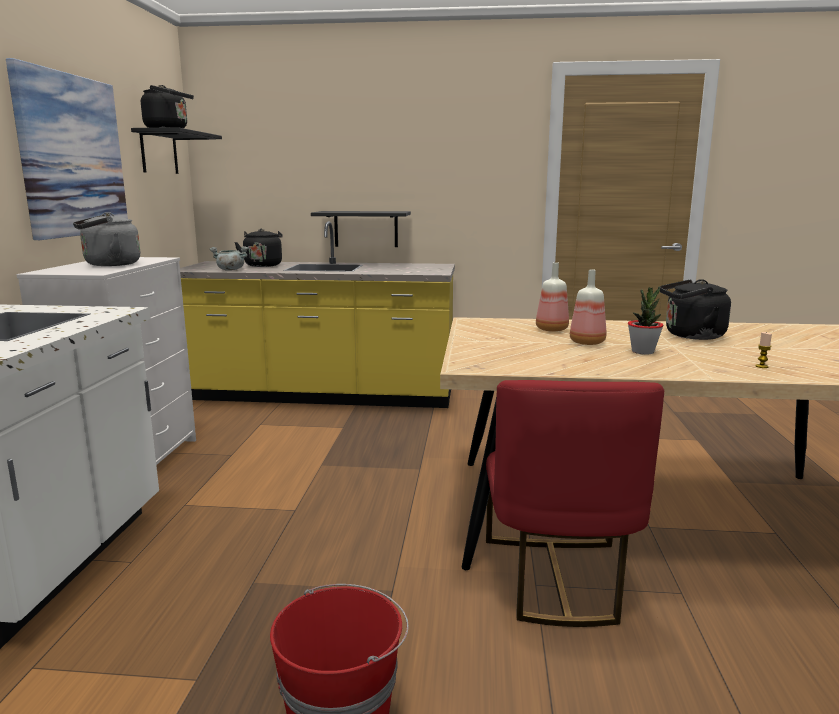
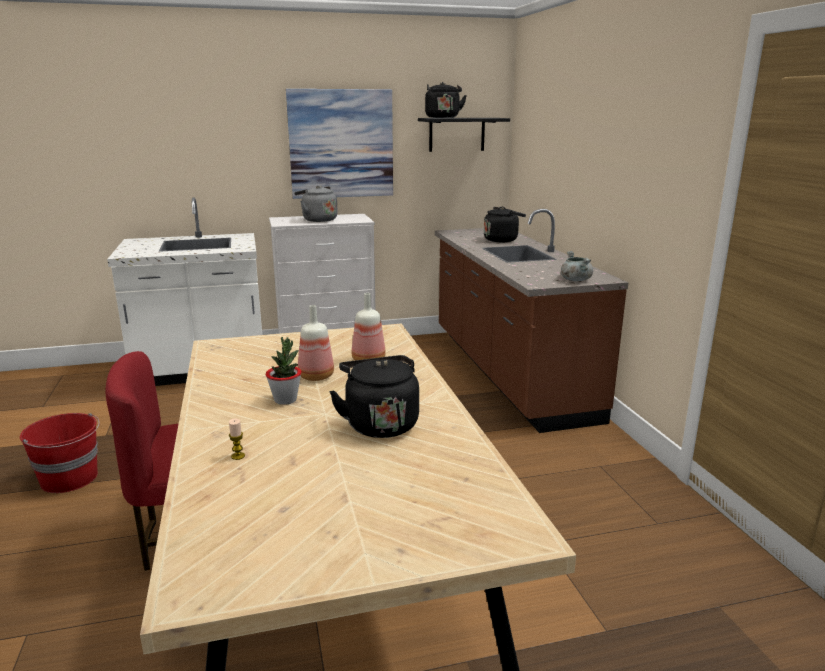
camera: 70 degrees right, 5 degrees up
(230, 270) = (462, 238): grey cooking pot -> grey cooking pot (575, 280)
(322, 396) = (508, 373): yellow counter -> brown counter
(366, 229) = (581, 222): black shelf -> none

